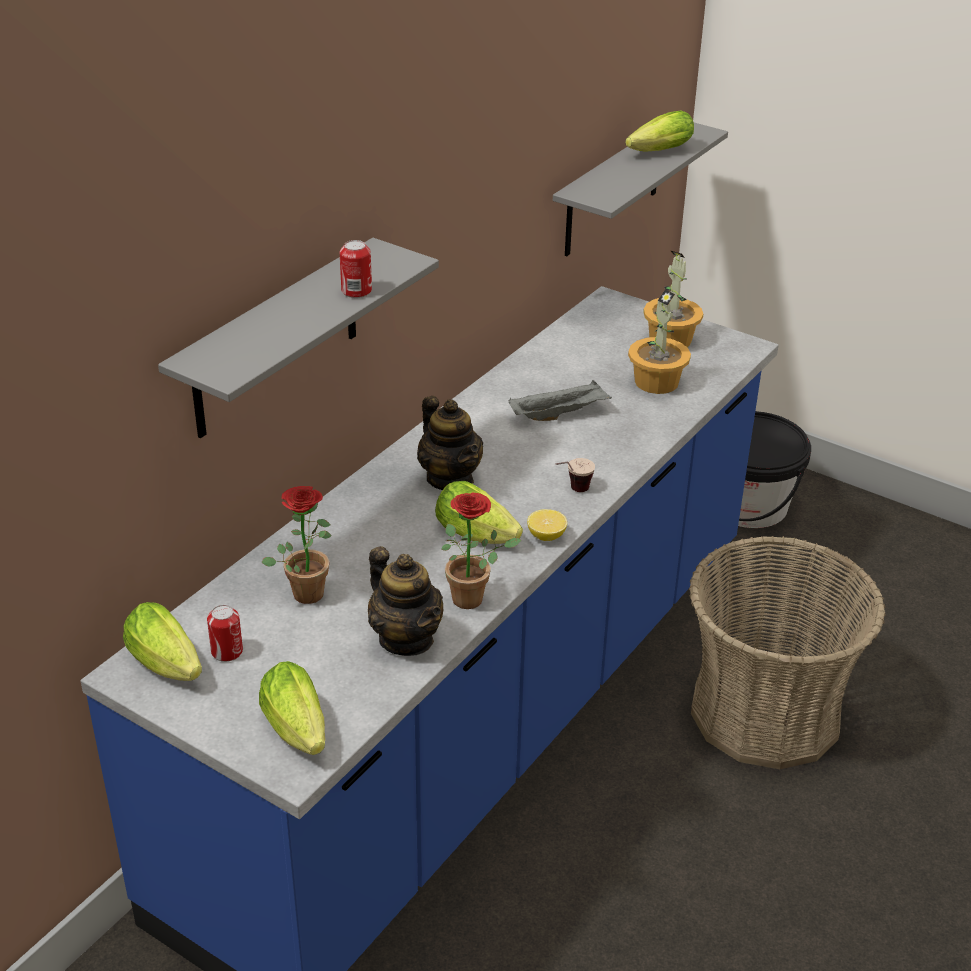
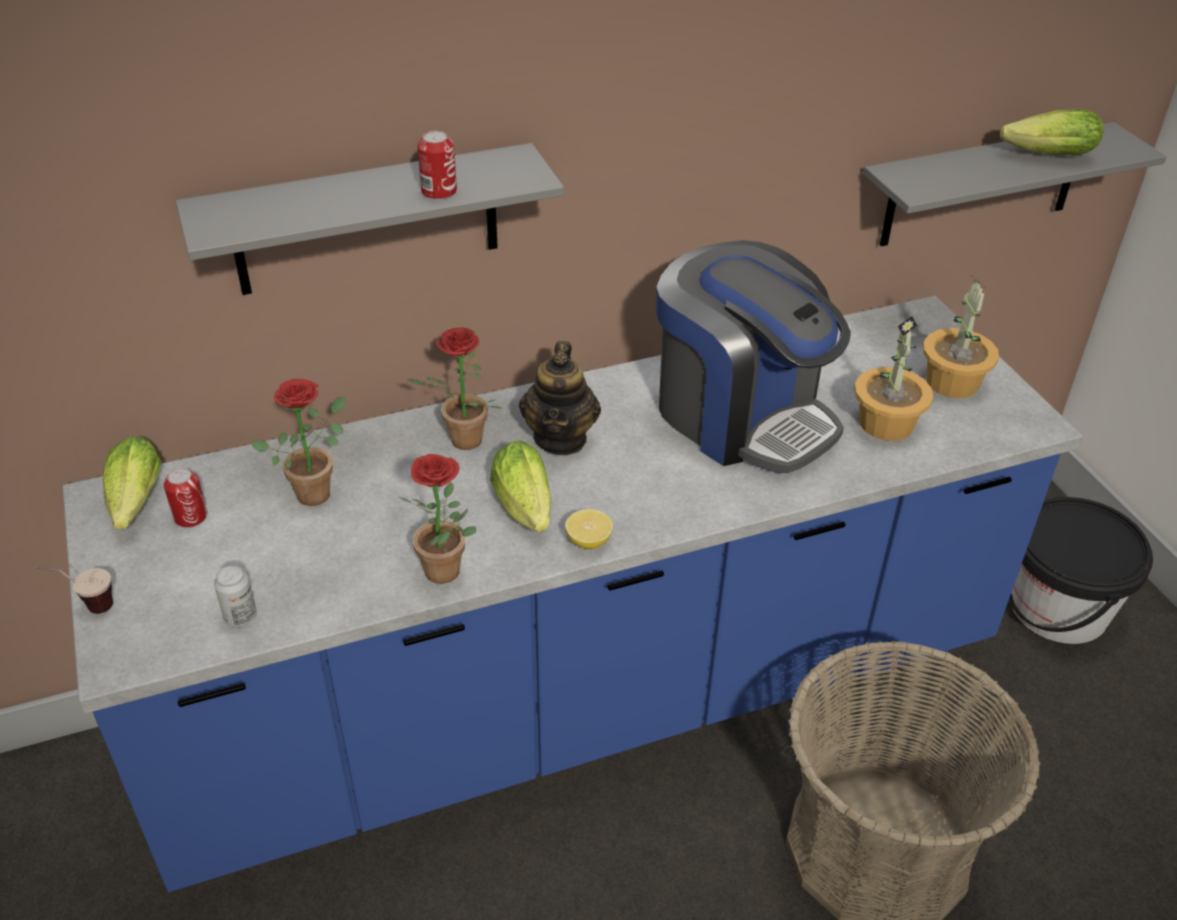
camera: 35 degrees right, 5 degrees up
(298, 731) = (158, 626): lettuce -> none
(355, 695) = (240, 616): none -> can
(379, 512) = (460, 442): none -> potted plant
(406, 639) = (345, 583): teapot -> none
(559, 414) = (742, 416): grey tray -> coffee machine
(571, 491) = (665, 505): cup -> cup (85, 606)

